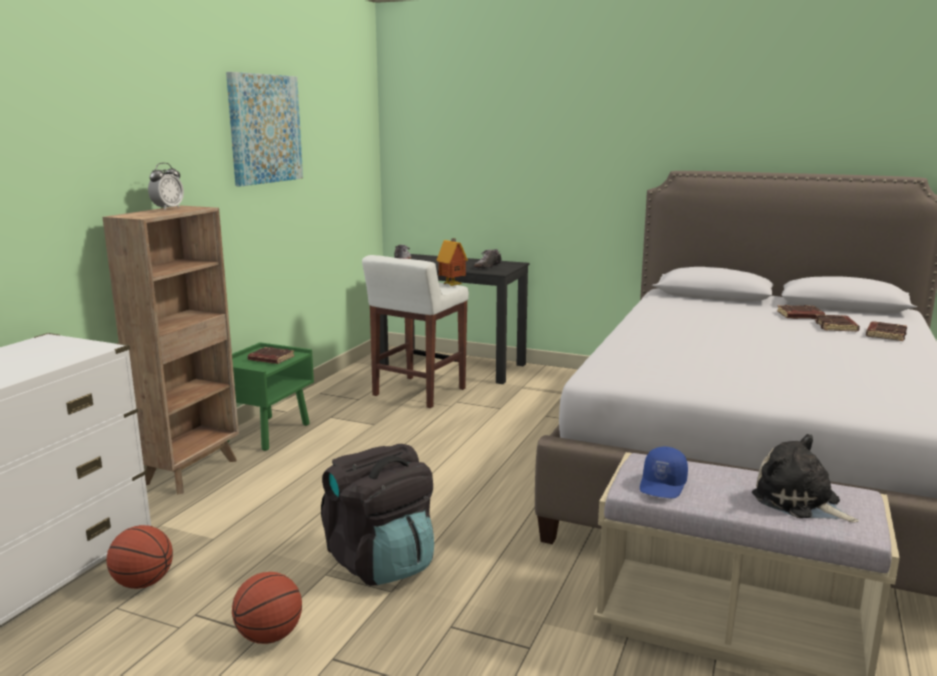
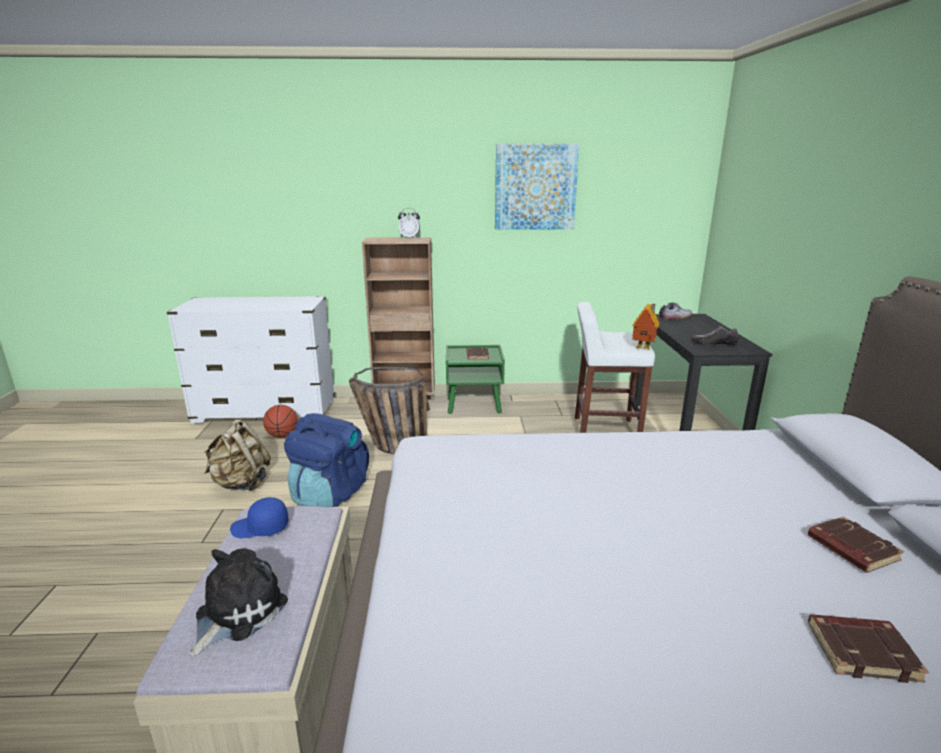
camera: 65 degrees right, 5 degrees up
(269, 636) = (241, 484): basketball -> beige backpack
(300, 503) = (388, 446): none -> basket
(381, 562) = (329, 494): black backpack -> blue backpack
(837, 327) = (834, 590): brown book -> none

